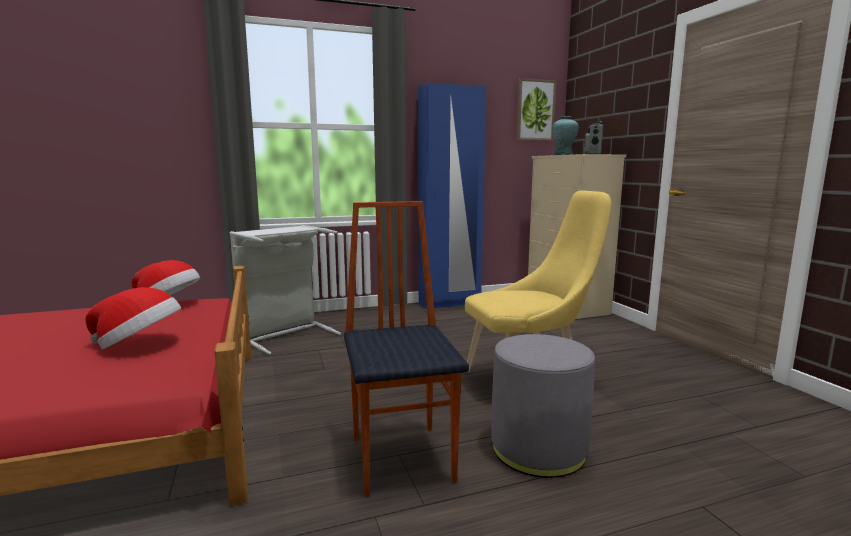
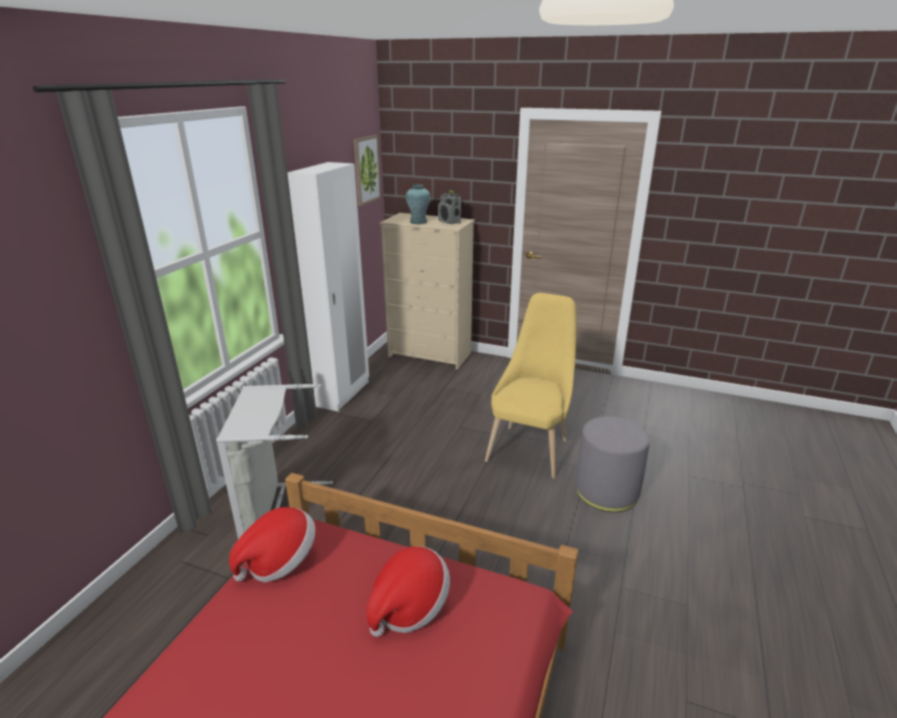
camera: 50 degrees left, 15 degrees up
(403, 457) = (570, 546): chair -> none
(449, 303) = (344, 394): blue wardrobe -> white wardrobe

